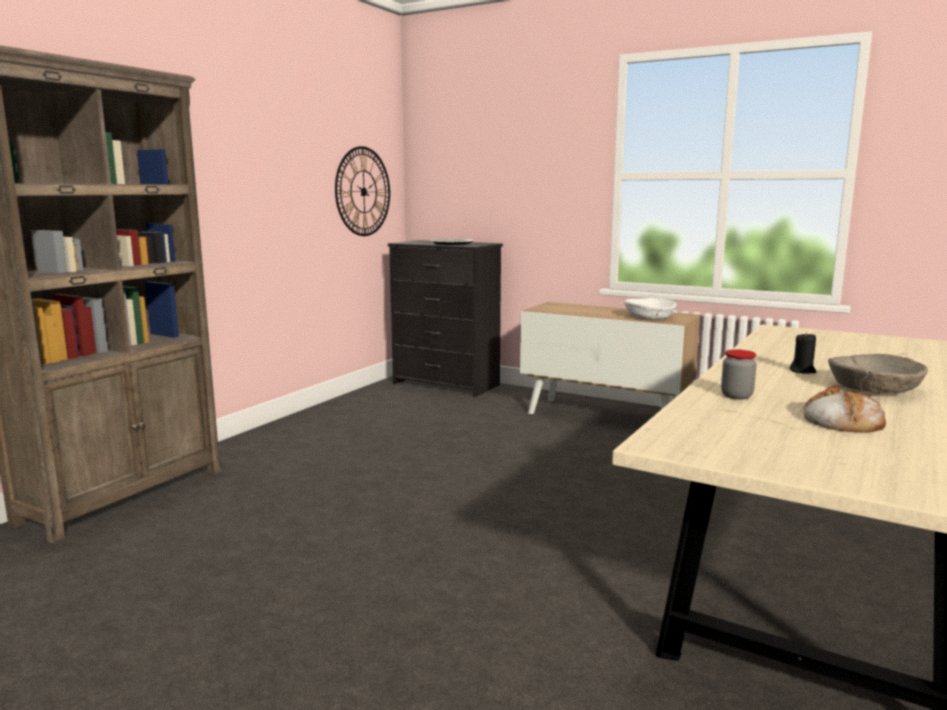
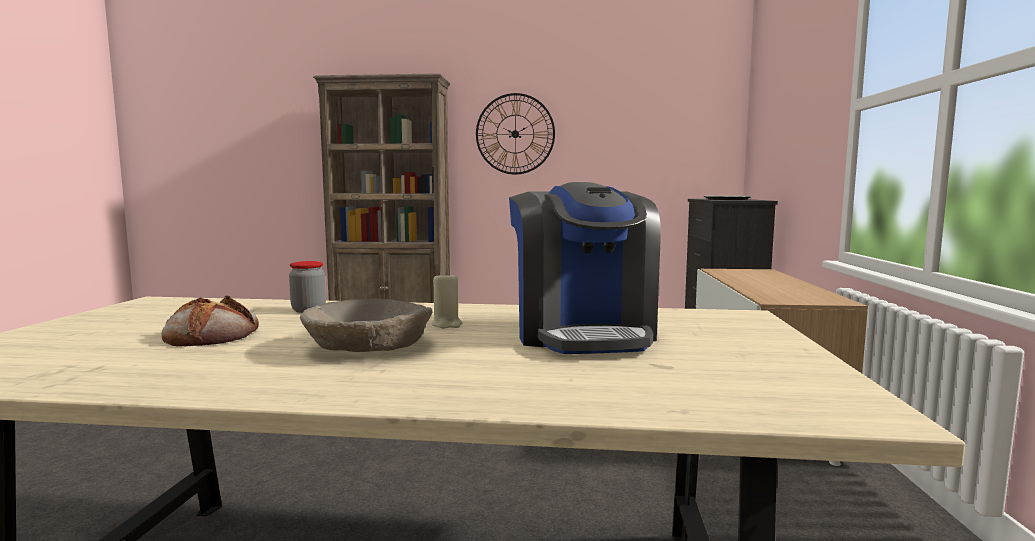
camera: 65 degrees right, 5 degrees down
(363, 191) = (675, 150): wall clock -> wall clock (515, 134)
(649, 317) = (775, 293): white bowl -> none
(802, 371) = (447, 325): black candle -> beige candle
(830, 354) = (582, 334): none -> coffee machine

